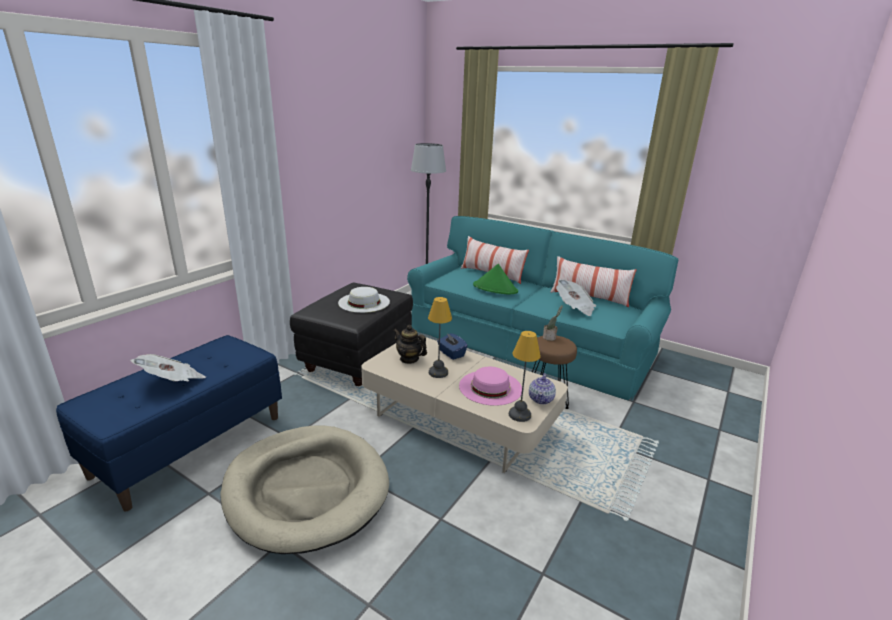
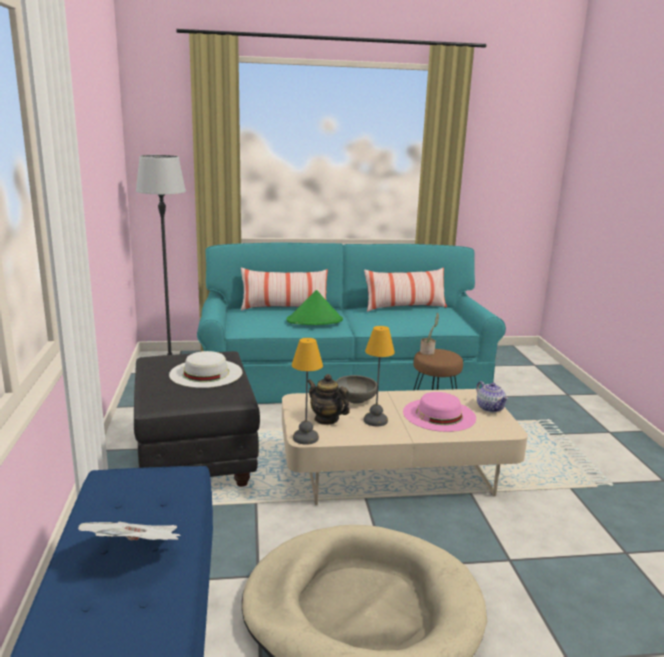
camera: 40 degrees left, 5 degrees down
(409, 359) = (326, 419): teapot -> teapot turned 45 degrees clockwise
(451, 354) = (355, 399): blue tissue box -> grey bowl
(519, 414) = (497, 426): table lamp -> table lamp (305, 437)
(575, 308) = (411, 319): newspaper -> none

